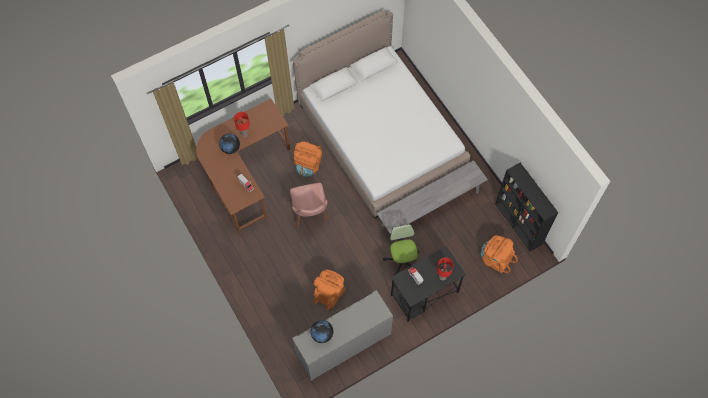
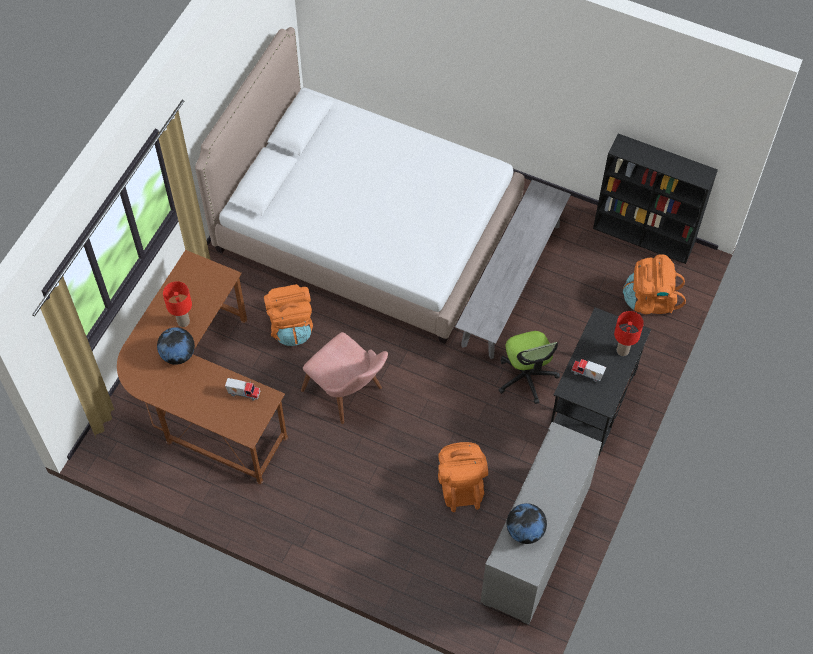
camera: 35 degrees left, 5 degrees down
(402, 260) = (526, 377): office chair -> office chair turned 150 degrees counterclockwise

